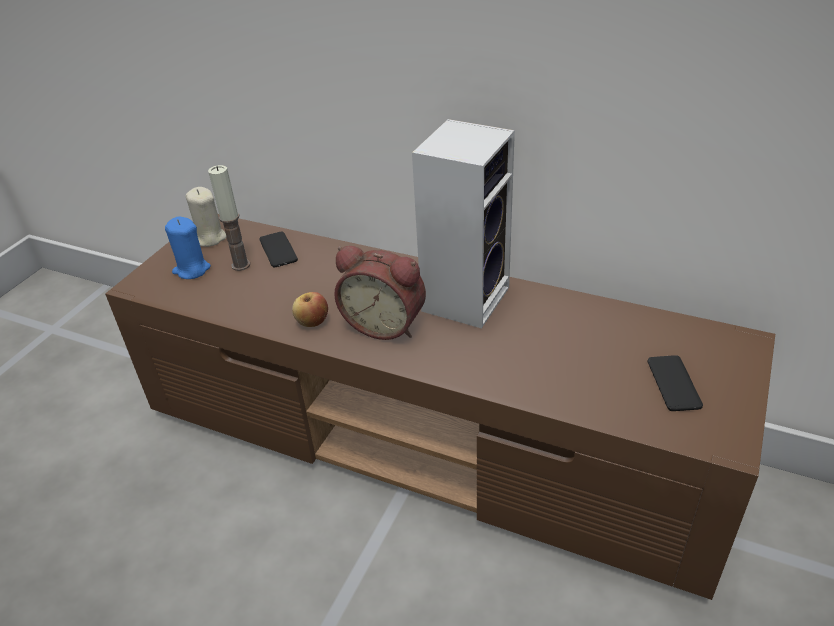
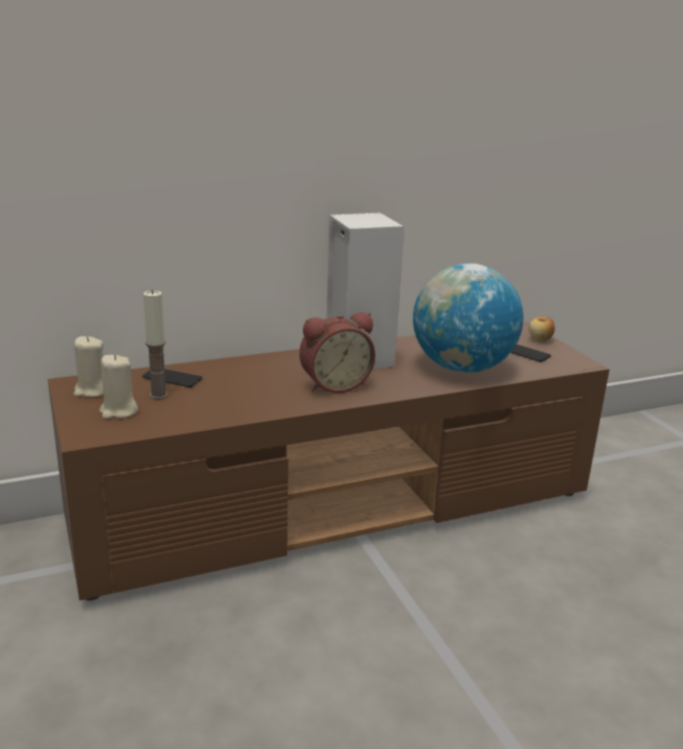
camera: 50 degrees left, 15 degrees down
(192, 270) = (119, 411): blue candle -> beige candle
(312, 322) = (283, 401): apple -> apple (540, 340)
(551, 368) = (461, 368): none -> globe

